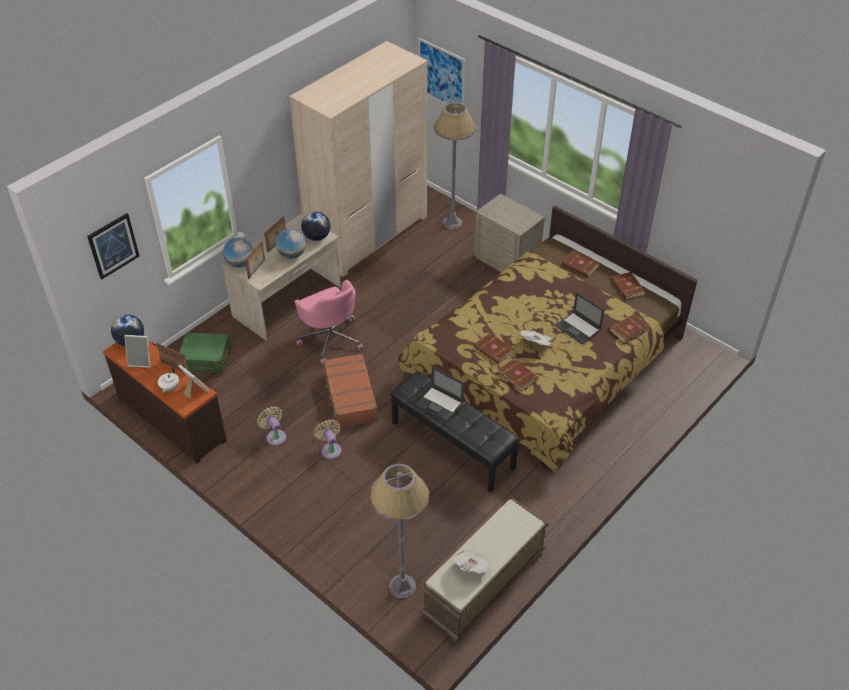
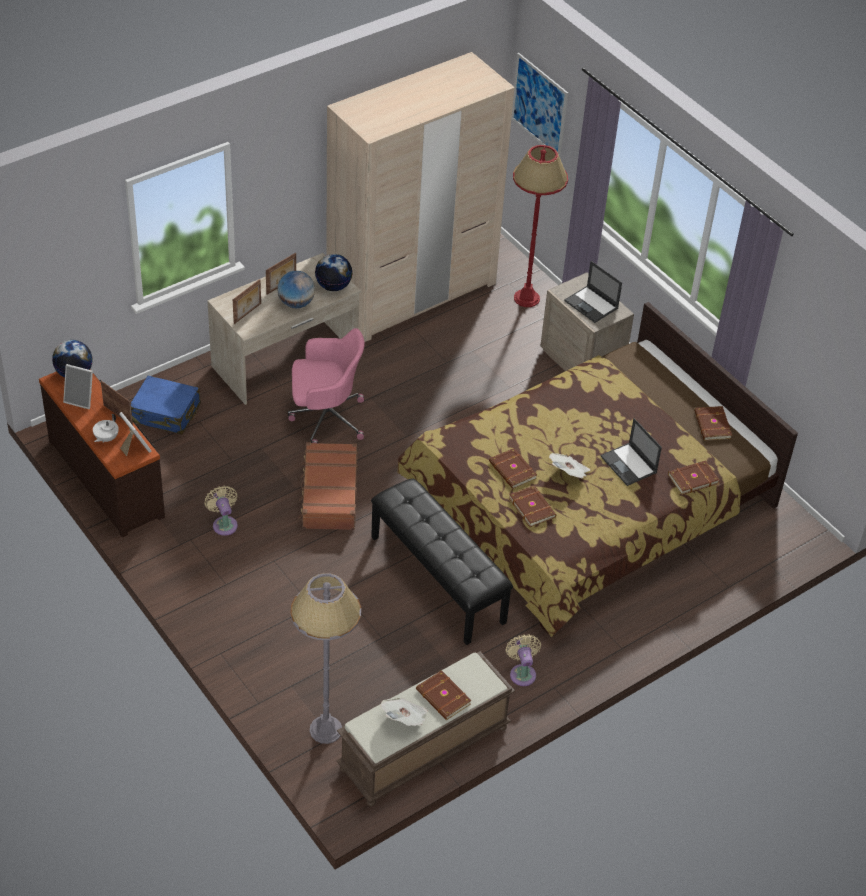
camera: 10 degrees right, 0 degrees up
(113, 245) = (74, 254): picture -> none
(206, 359) = (166, 413): green suitcase -> blue suitcase
(239, 263) = (229, 302): globe -> none
(330, 338) = (325, 418): pink office chair -> pink office chair turned 75 degrees counterclockwise
(330, 449) = (287, 553): beige fan -> beige fan (522, 672)
(440, 403) = (427, 523): laptop -> laptop (592, 305)
(452, 223) = (526, 298): grey floor lamp -> red floor lamp
(580, 265) = (660, 386): brown book -> brown book (442, 697)

